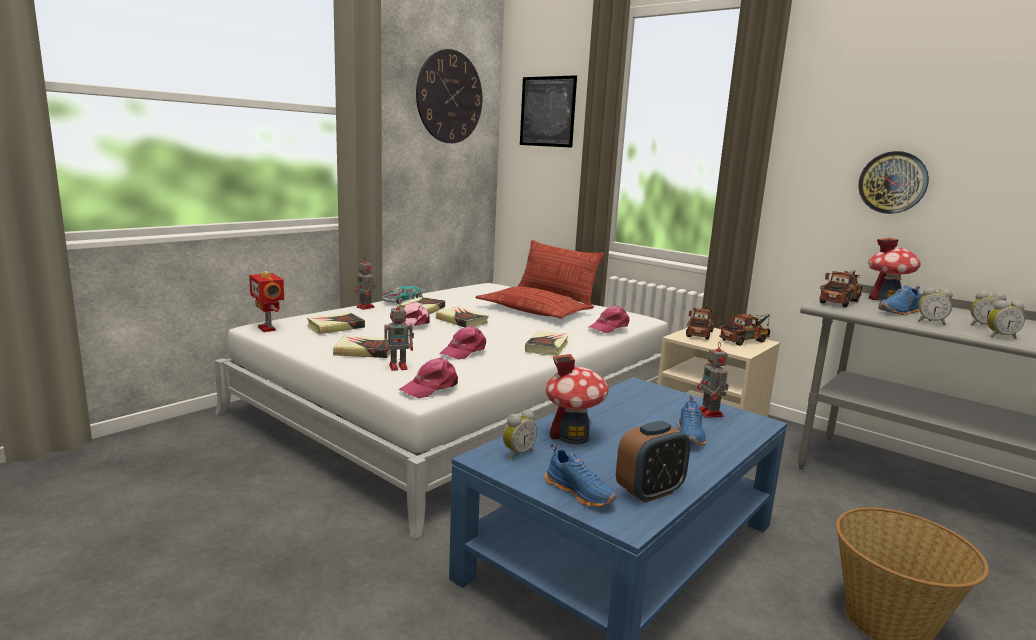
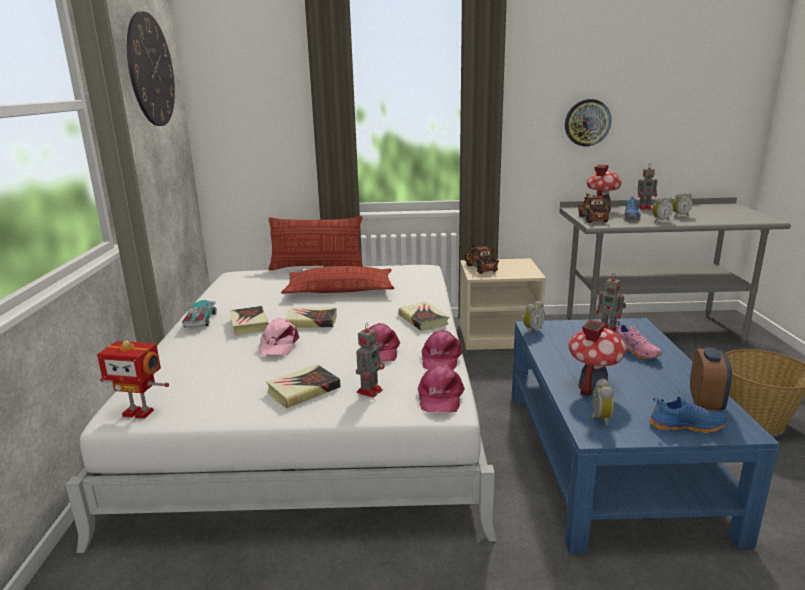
camera: 40 degrees left, 5 degrees up
(335, 327) = (210, 377): book -> none
(366, 307) = (181, 342): toy robot -> toy robot (645, 208)
(547, 111) = (251, 79): picture -> none
(609, 327) = (426, 284): pink cap -> pink cap (440, 358)
(691, 436) = (636, 351): blue shoe -> pink shoe
(746, 340) = (514, 264): toy truck -> none
(999, 337) = (702, 221): alarm clock -> alarm clock (532, 330)

